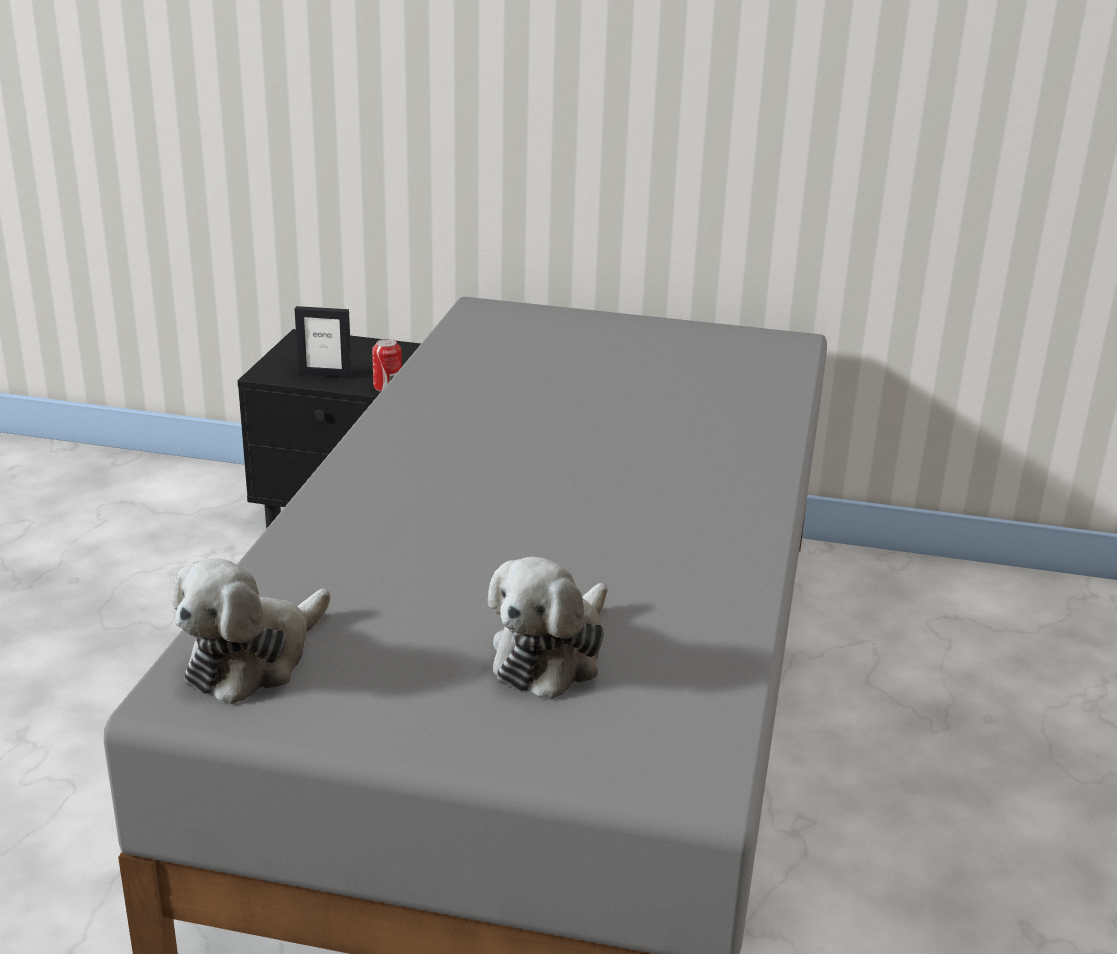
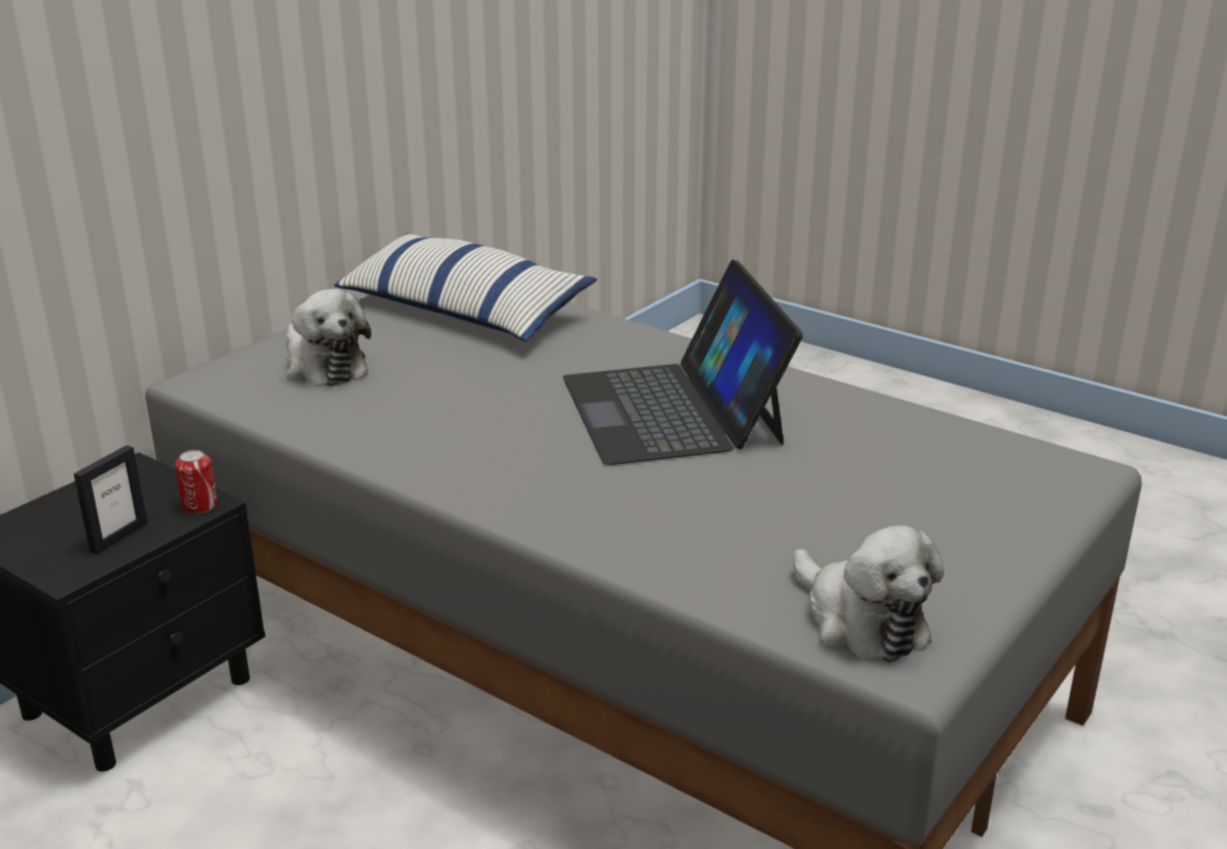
camera: 65 degrees left, 0 degrees up
(551, 655) = (908, 486): plush toy -> plush toy (323, 366)
(614, 498) = (673, 409): none -> laptop
(728, 364) = (464, 310): none -> pillow

